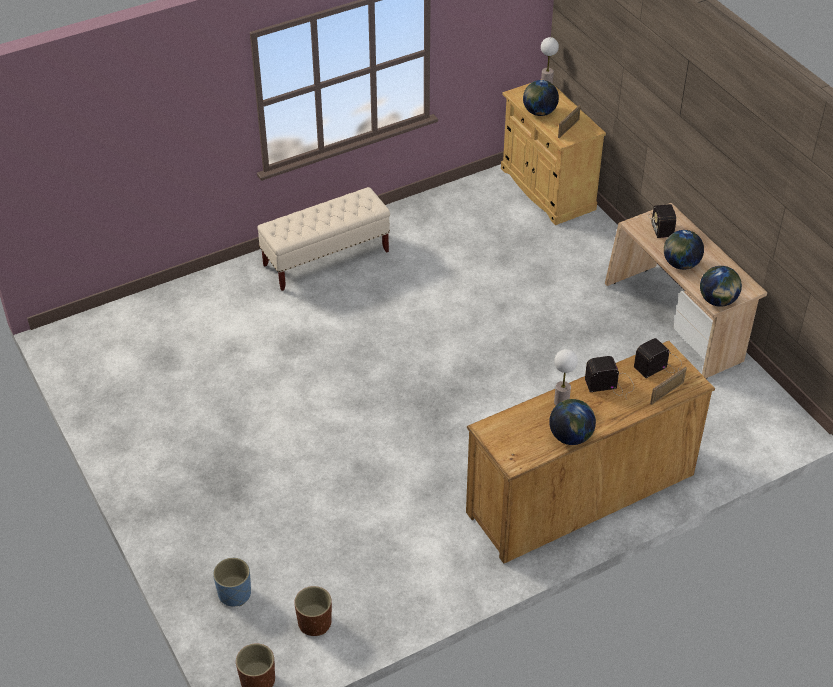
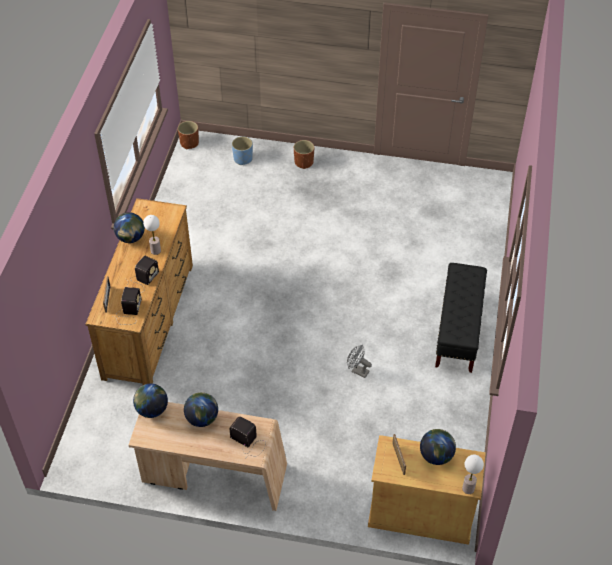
camera: 130 degrees right, 5 degrees up
(314, 622) = (196, 175): brown planter -> brown planter (304, 162)
(326, 258) = (458, 331): beige bench -> black bench
(452, 298) = (357, 371): none -> grey fan

